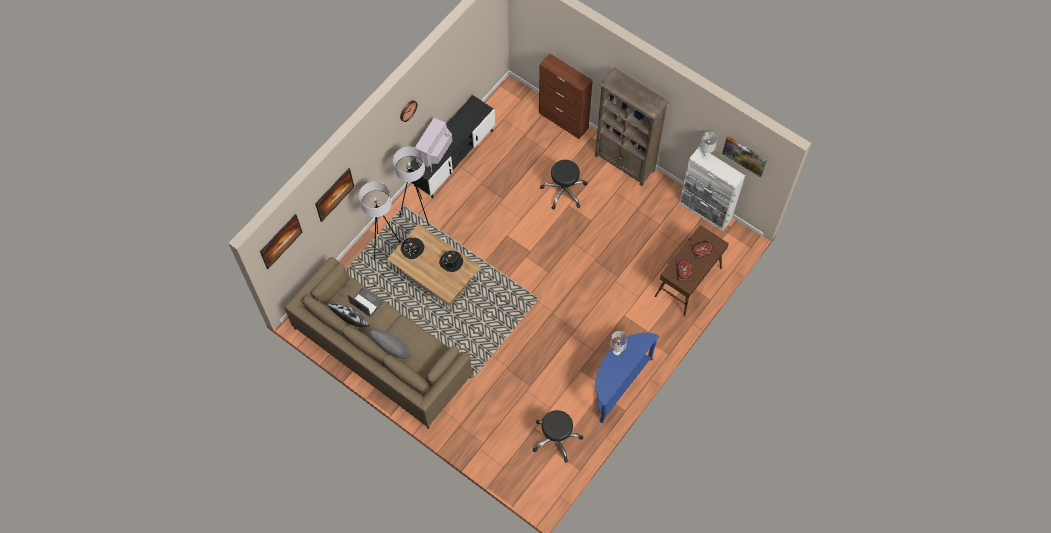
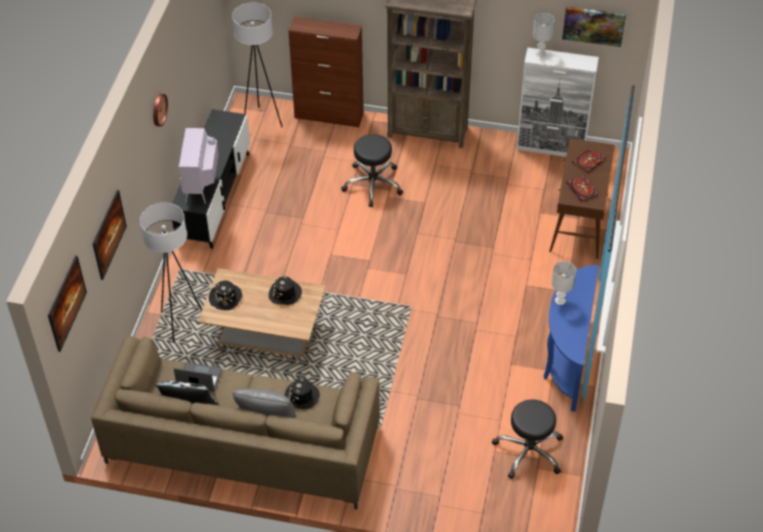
camera: 25 degrees left, 15 degrees down
(417, 214) = (202, 272): white floor lamp -> white floor lamp (261, 121)
(422, 344) = (301, 396): none -> black hat

